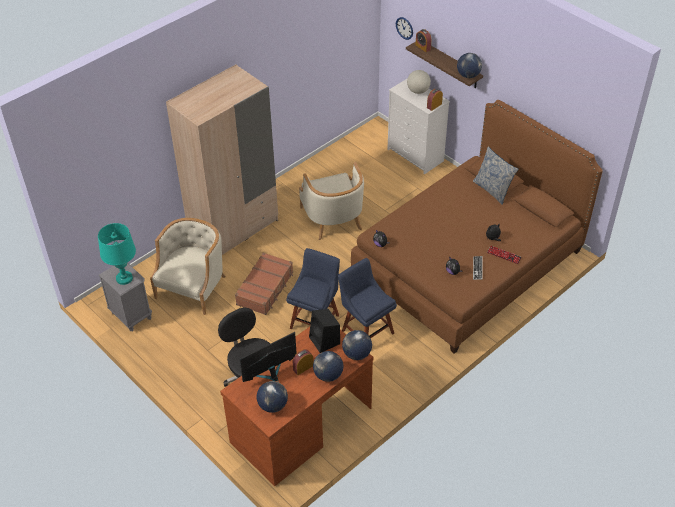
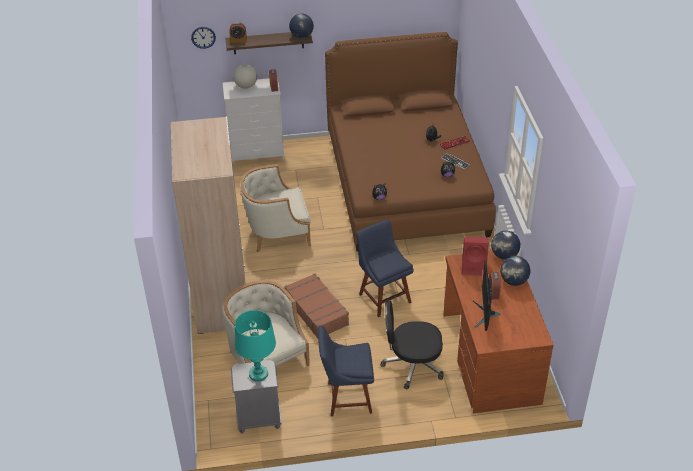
camera: 55 degrees left, 5 degrees down
(272, 405) = (520, 327): globe -> none
(325, 341) = (474, 267): black speaker -> red speaker
(333, 218) = (277, 232): beige armchair -> beige armchair turned 150 degrees clockwise
(366, 330) = (422, 272): blue chair -> blue chair (346, 398)
(493, 190) = (380, 115): pillow -> none

